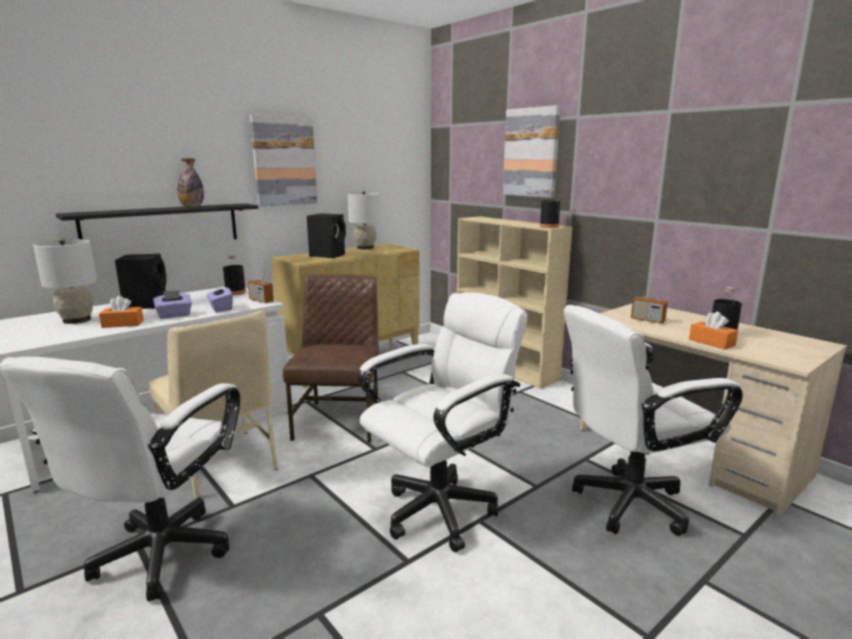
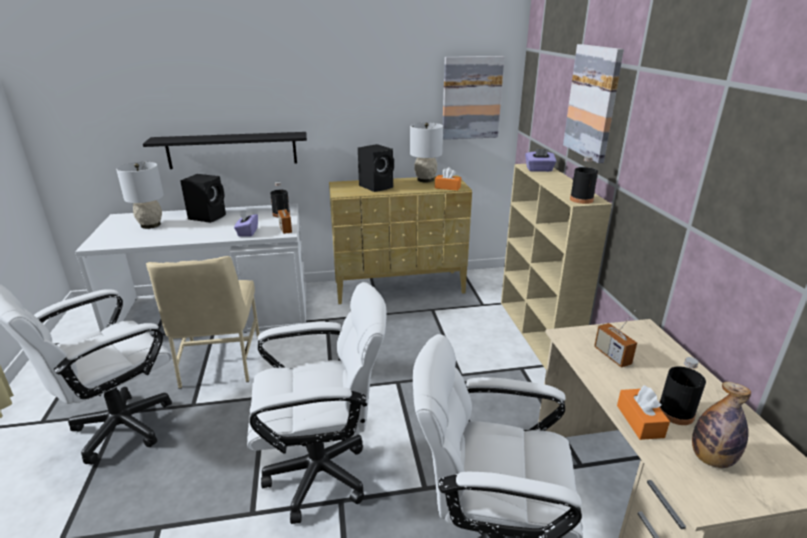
camera: 30 degrees right, 10 degrees up
(123, 324) = (169, 236): orange tissue box -> orange tissue box (447, 187)
(174, 315) = (209, 234): purple tissue box -> purple tissue box (539, 170)
(192, 206) = (252, 135): bottle -> bottle (711, 459)
(284, 161) = (345, 92): picture -> picture (471, 98)
(340, 420) = (333, 348): brown chair -> none

